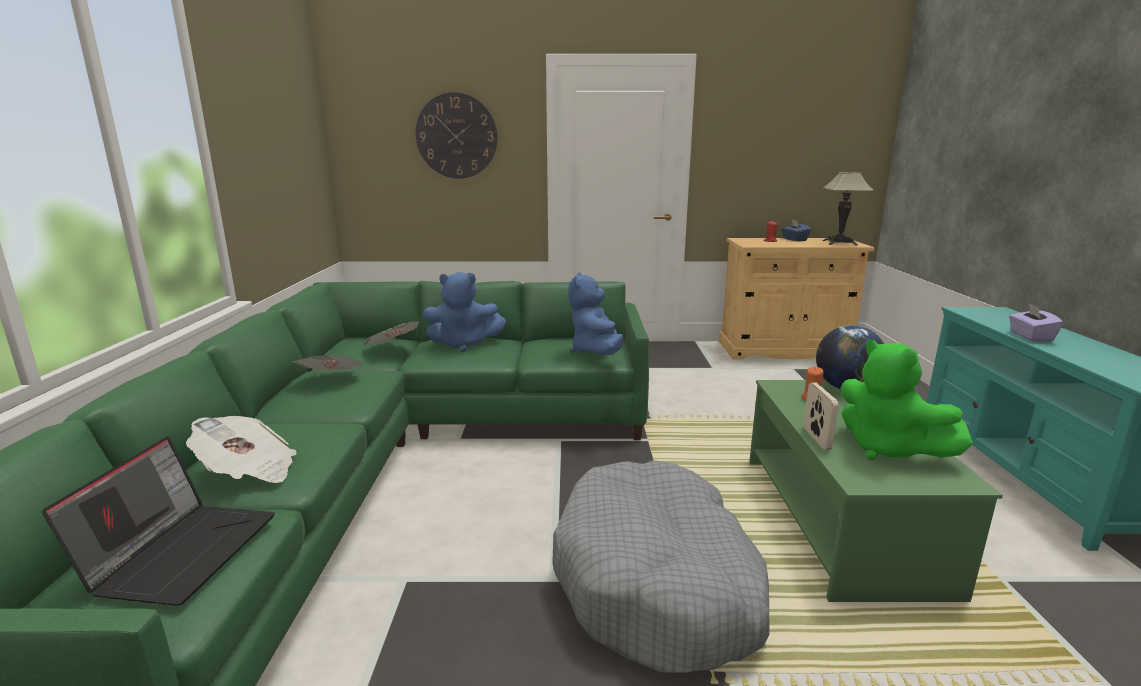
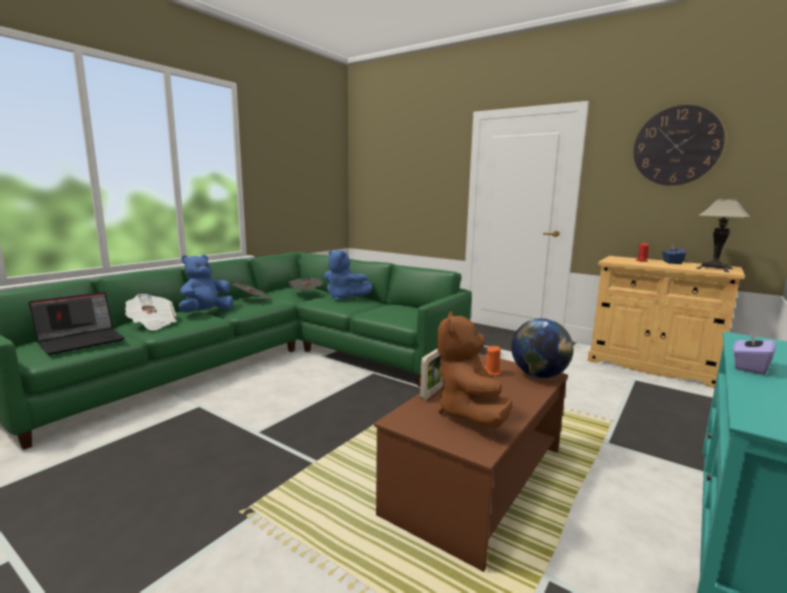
camera: 35 degrees right, 5 degrees down
(456, 136) = (415, 170): wall clock -> wall clock (676, 146)
(596, 352) = (407, 316): blue plush toy -> blue plush toy (206, 312)
(658, 583) = (298, 457): grey dog bed -> none
(839, 519) = (478, 479): green coffee table -> brown coffee table
(888, 449) = (470, 414): green plush toy -> brown plush toy

